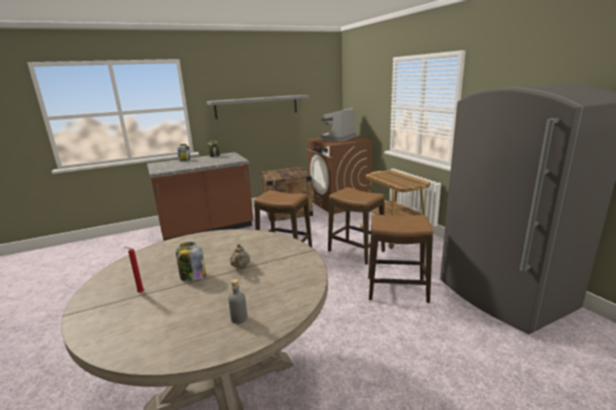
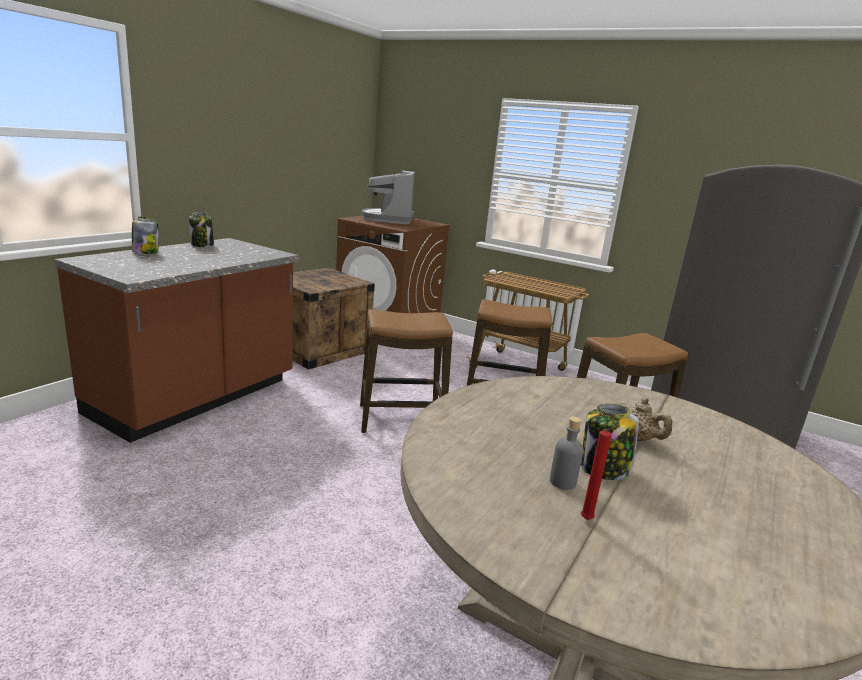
camera: 35 degrees left, 0 degrees up
(239, 318) = (794, 513): grey bottle -> grey bottle (562, 482)
(257, 106) = (259, 151): grey shelf -> none

